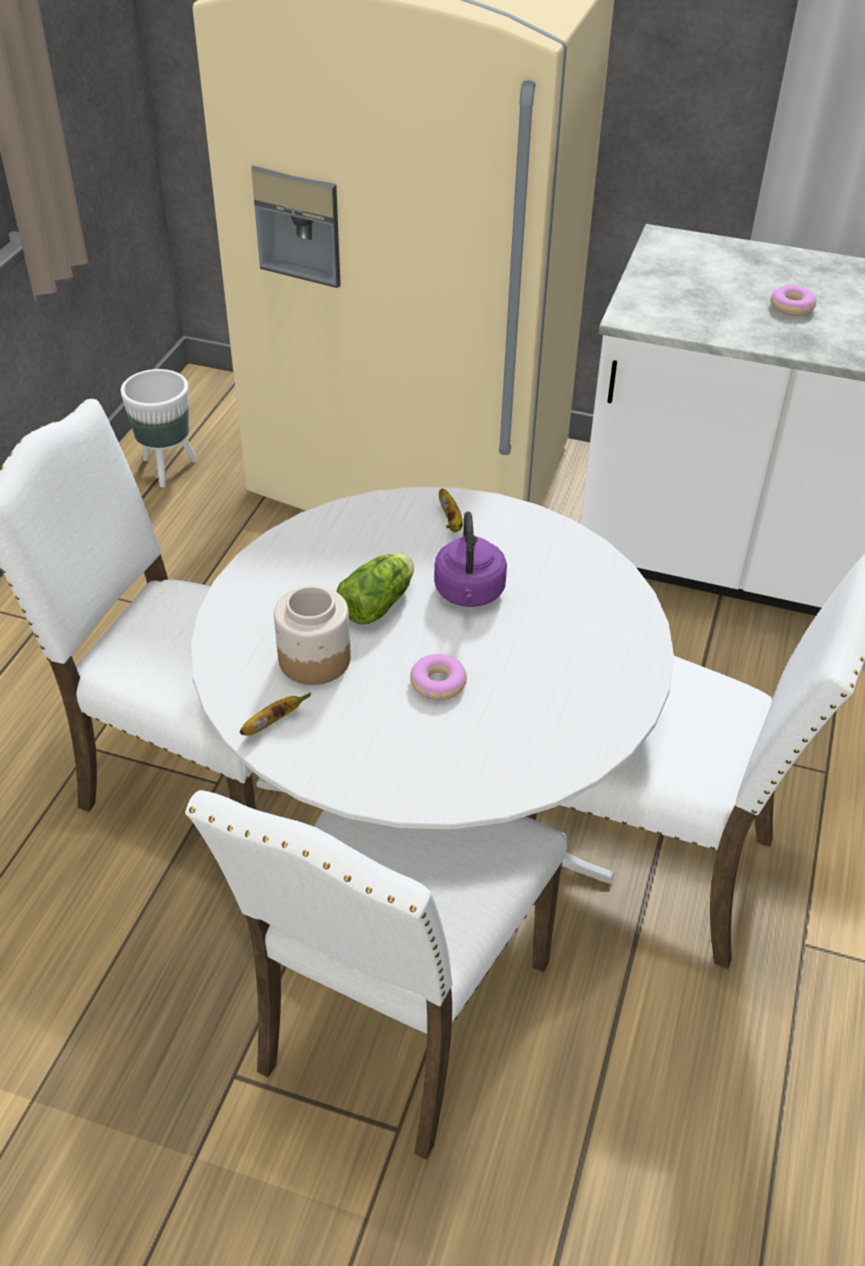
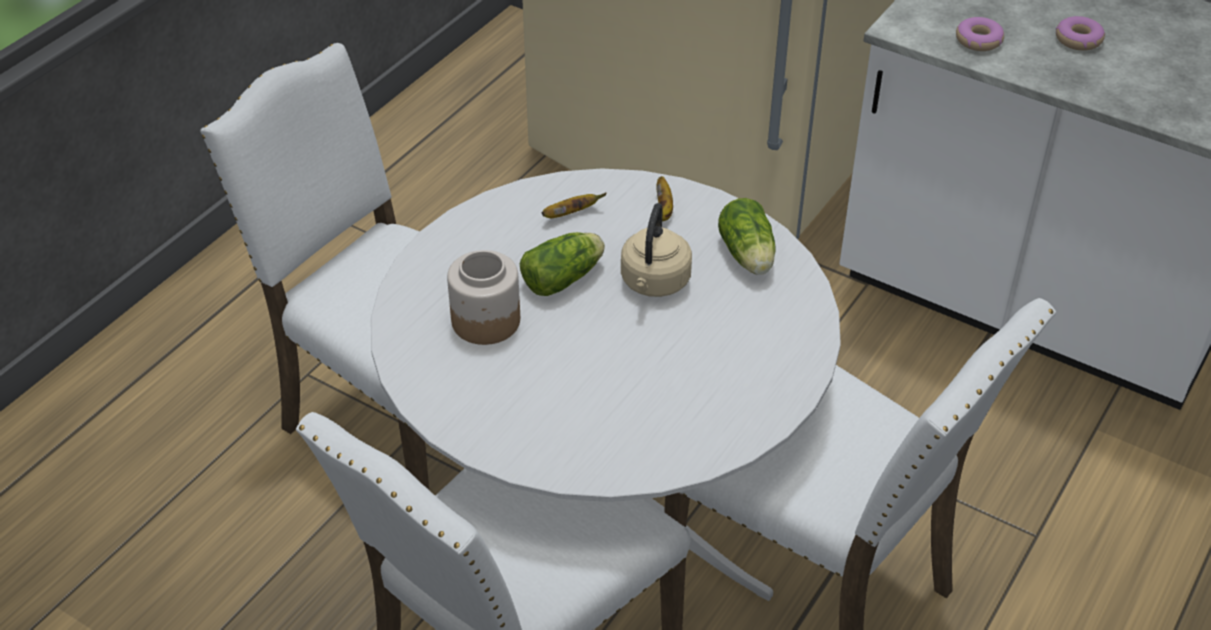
camera: 15 degrees right, 0 degrees up
(167, 468) = (458, 112): white planter -> none
(272, 723) = (427, 372): banana -> banana (571, 214)
(438, 683) = (592, 363): donut -> donut (978, 40)
(469, 594) = (654, 283): purple kettle -> beige kettle
(549, 553) = (748, 257): none -> lettuce

